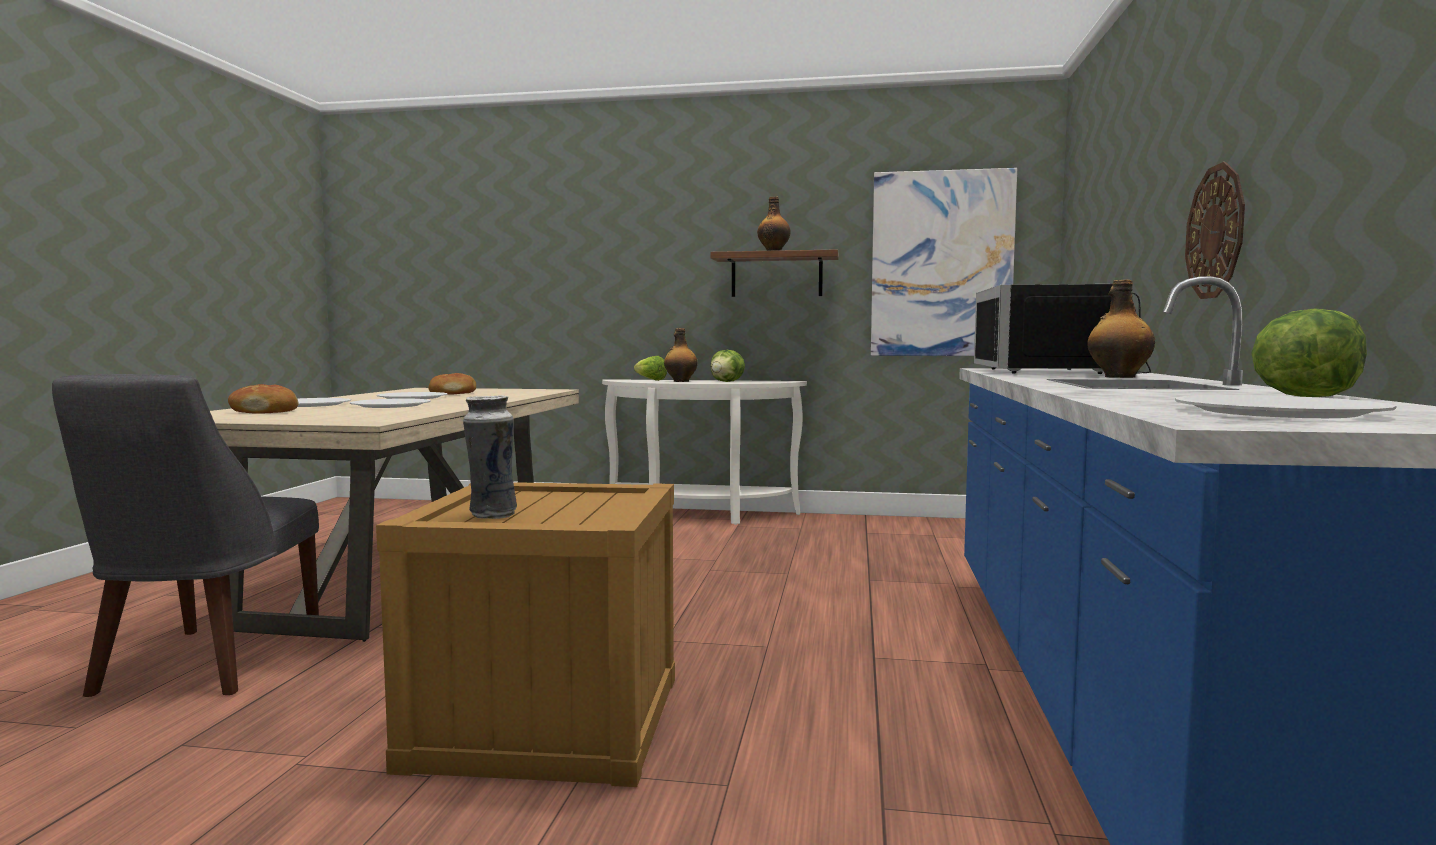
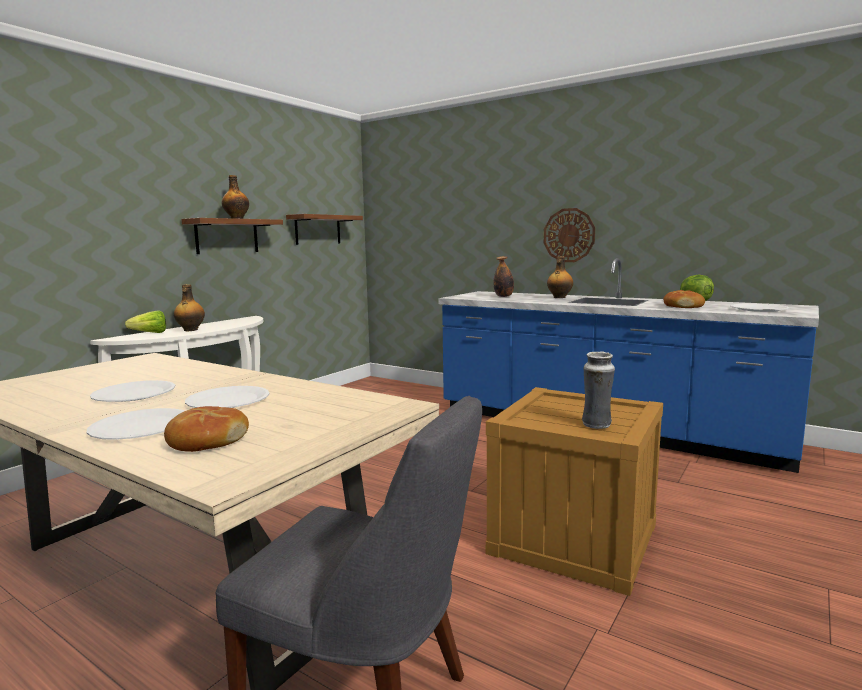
camera: 65 degrees left, 5 degrees up
(453, 393) = (107, 382): bread -> bread (683, 306)
(727, 382) = (226, 324): lettuce -> none
(941, 264) = (318, 230): picture -> shelf
(1056, 371) = (503, 296): black microwave -> bottle

